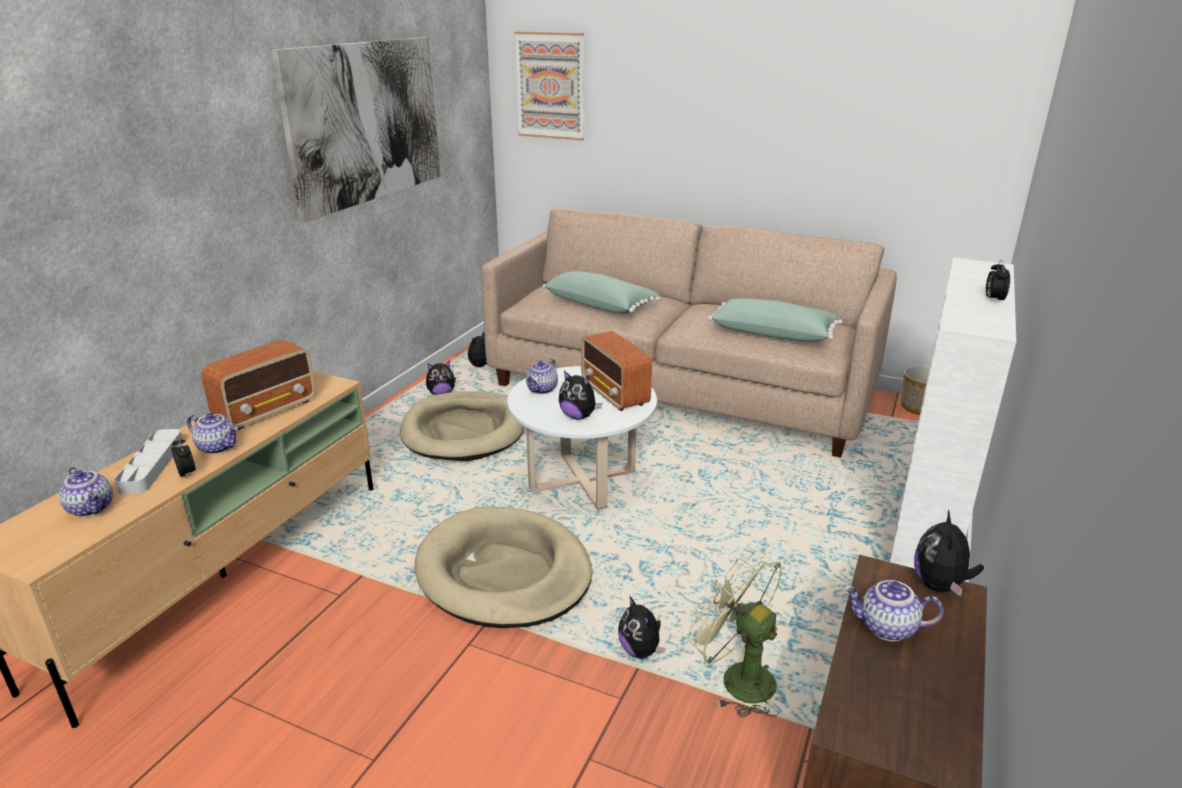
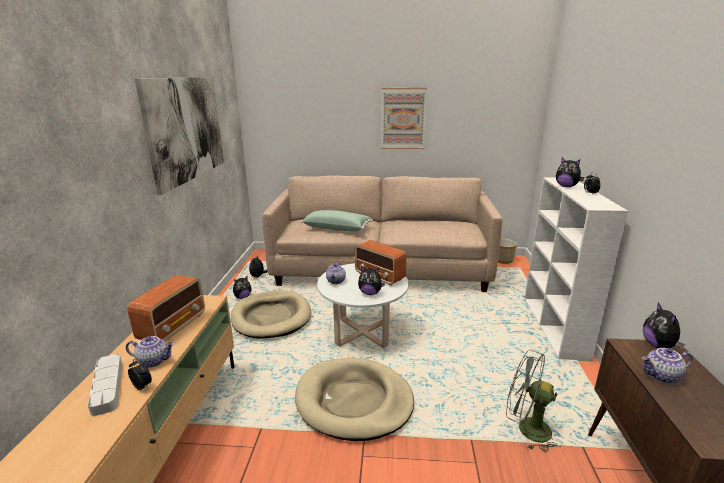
camera: 20 degrees left, 5 degrees down
(92, 508) = (76, 434): teapot -> none
(550, 86) = (279, 106): picture -> picture (403, 118)
(641, 650) = (465, 428): plush toy -> plush toy (566, 186)
(737, 678) = (526, 429): green fan -> grey fan
(773, 333) = (440, 230): green pillow -> none

